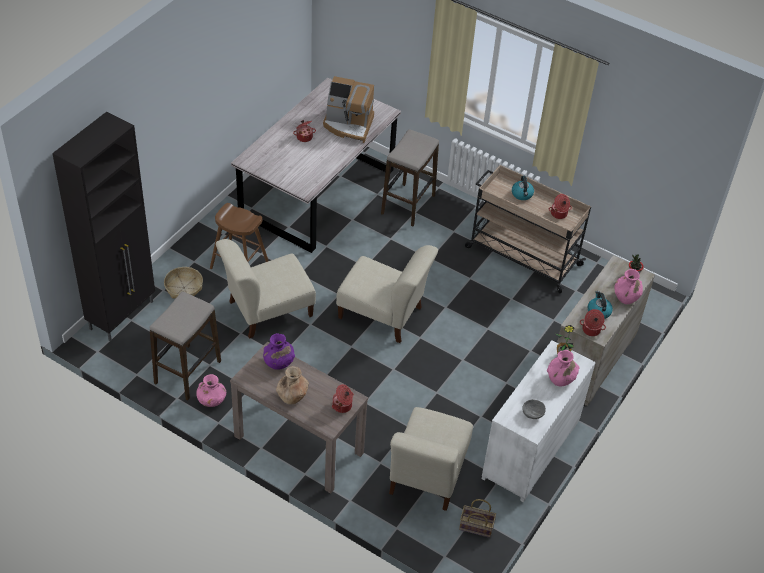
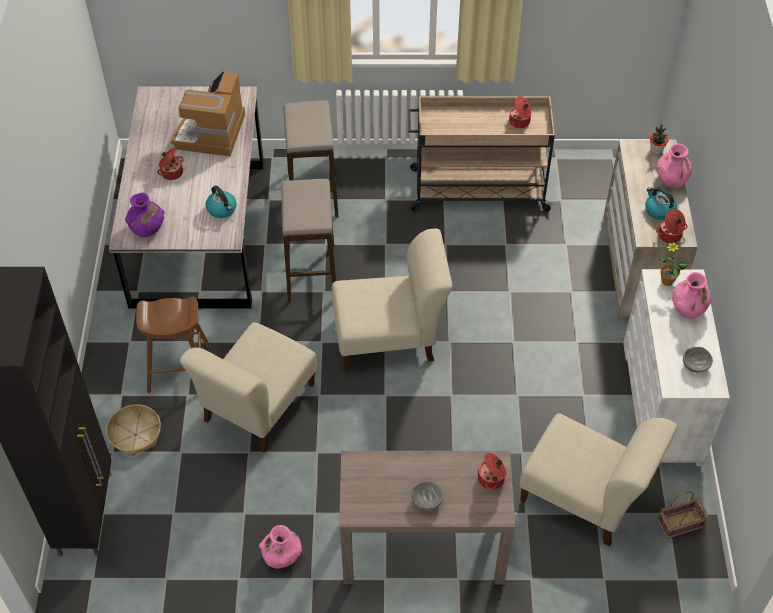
camera: 30 degrees left, 5 degrees up
(188, 372) = (226, 538): stool -> stool (311, 273)
(278, 362) = (377, 469): purple vase -> purple vase (147, 229)
(292, 395) = (426, 501): brown vase -> grey bowl
(348, 125) = (211, 132): coffee machine -> coffee machine turned 120 degrees clockwise
(426, 475) = (584, 497): beige chair -> beige chair turned 45 degrees counterclockwise
(522, 194) = (464, 119): kettle -> kettle (222, 209)

